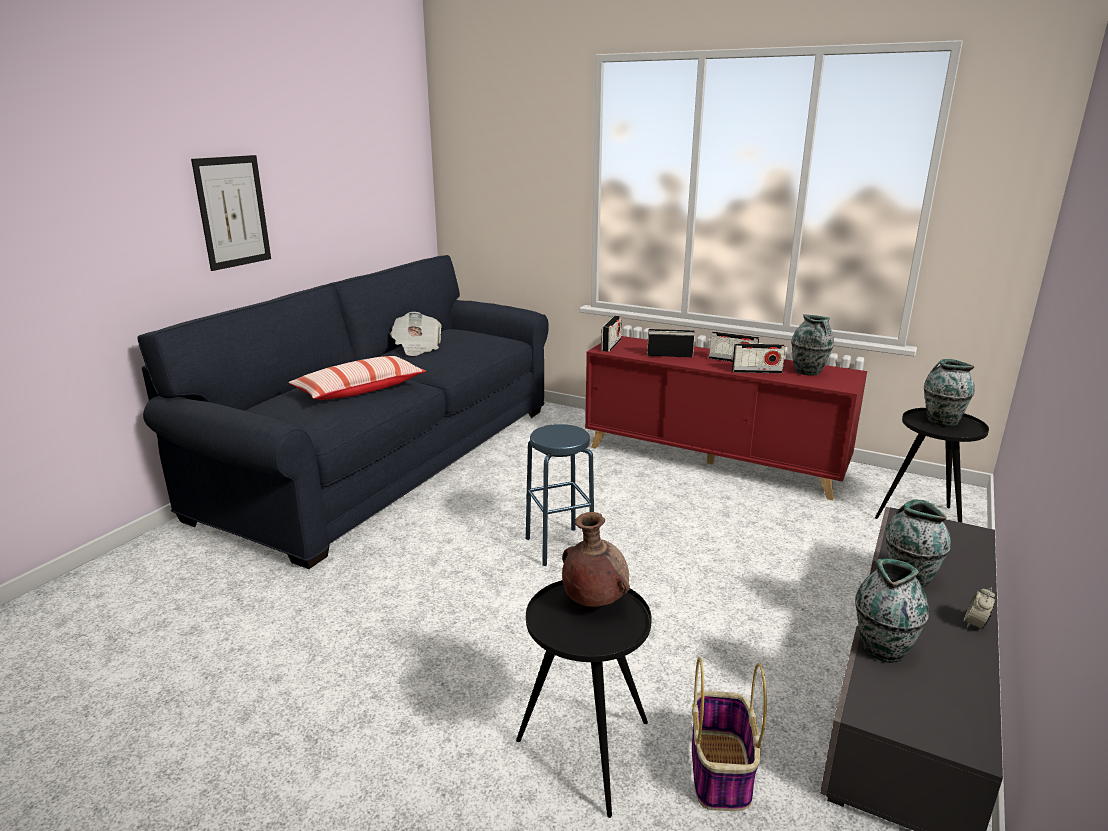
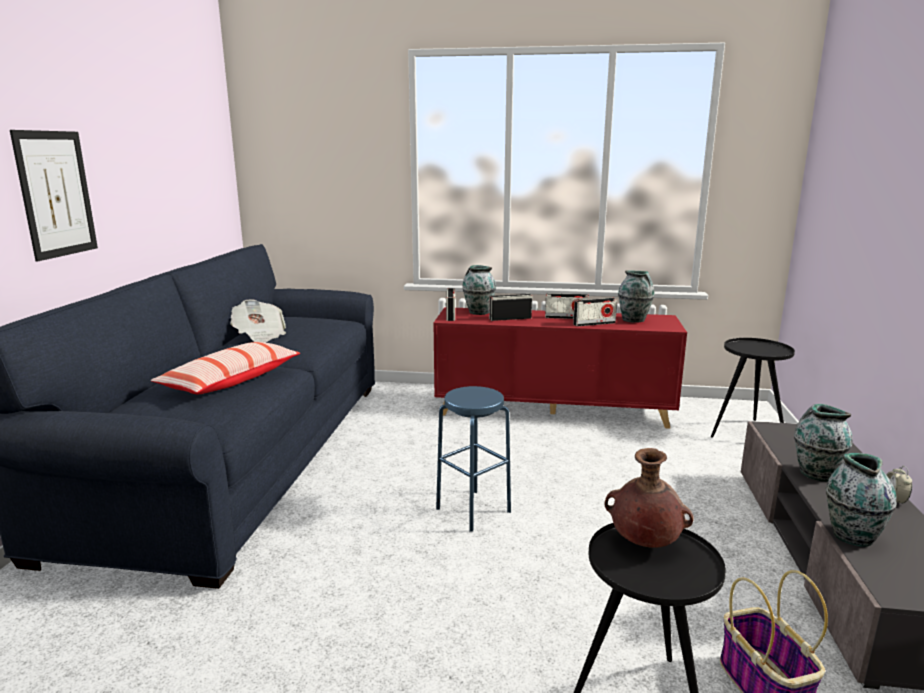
camera: 20 degrees left, 5 degrees down
(941, 421) = (753, 347): vase -> vase (478, 312)

